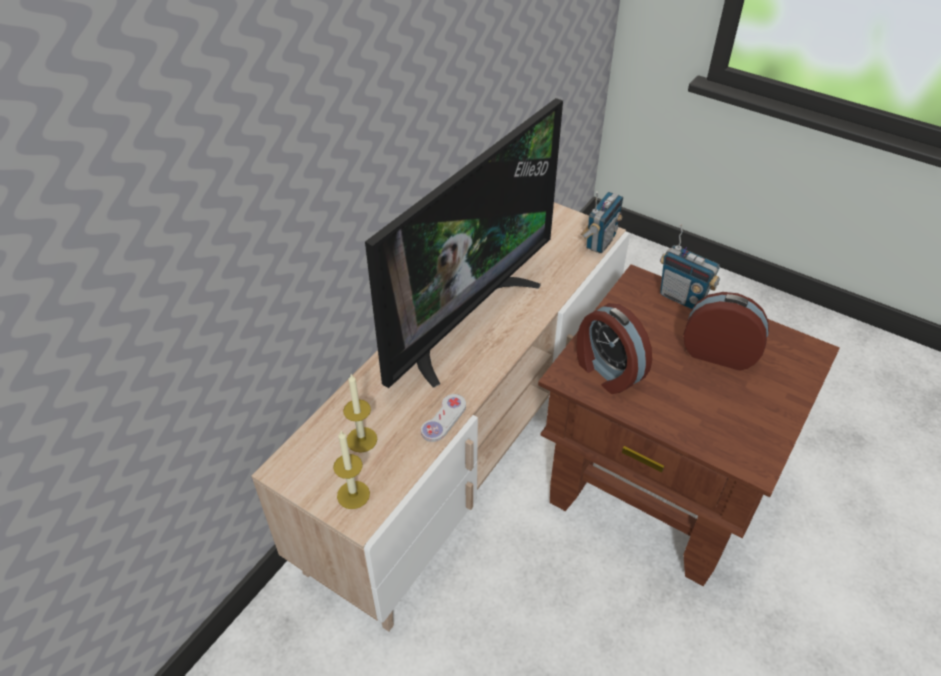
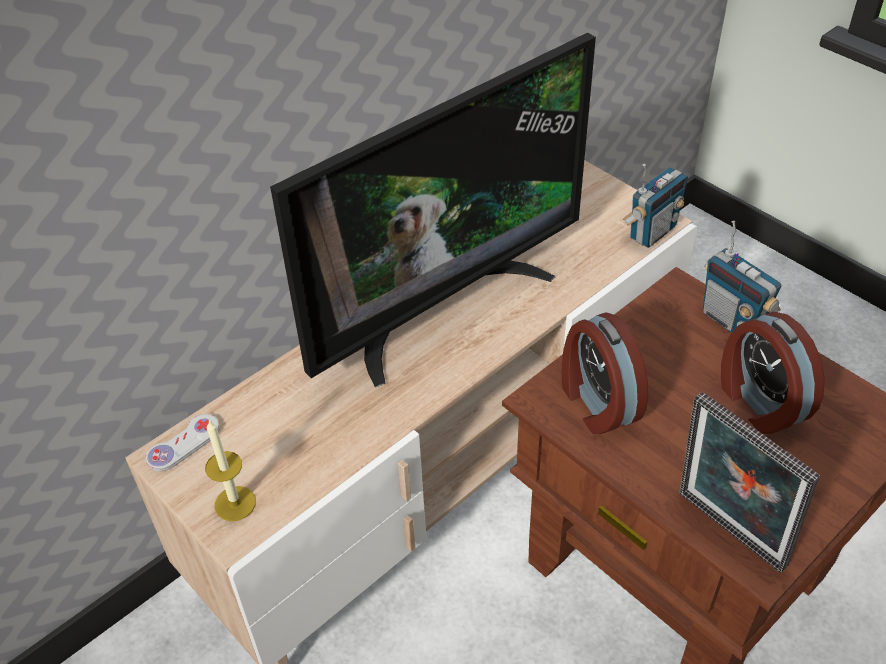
camera: 15 degrees right, 0 degrees up
(361, 439) = (267, 437): candle -> none
(443, 419) = (375, 429): white game controller -> white game controller (184, 444)
(719, 352) = (759, 402): alarm clock -> alarm clock turned 150 degrees counterclockwise
(726, 448) = (726, 533): none -> picture frame

